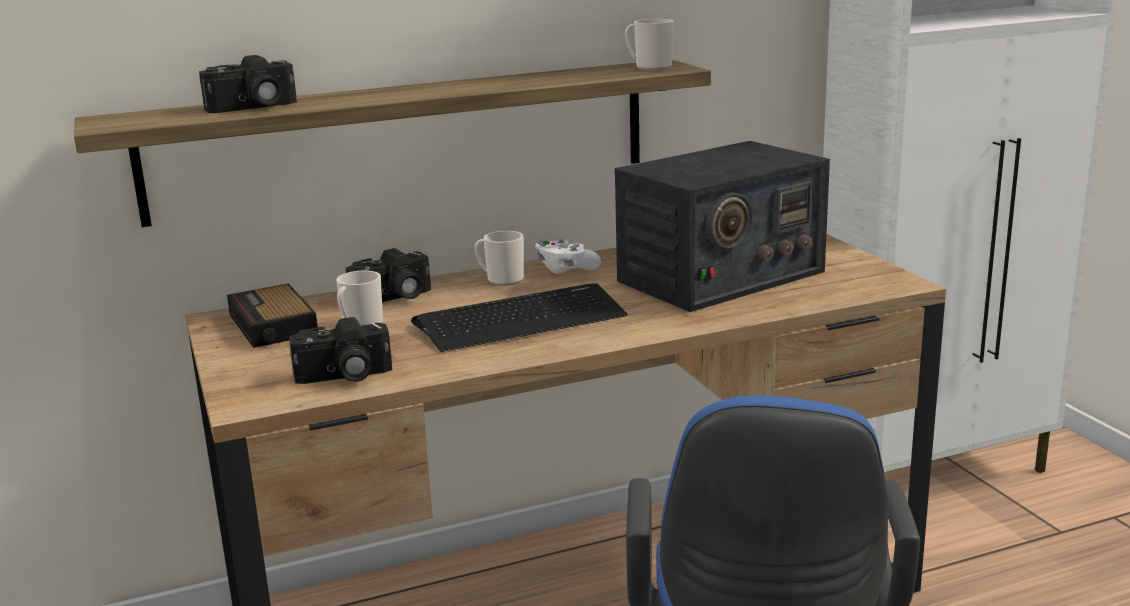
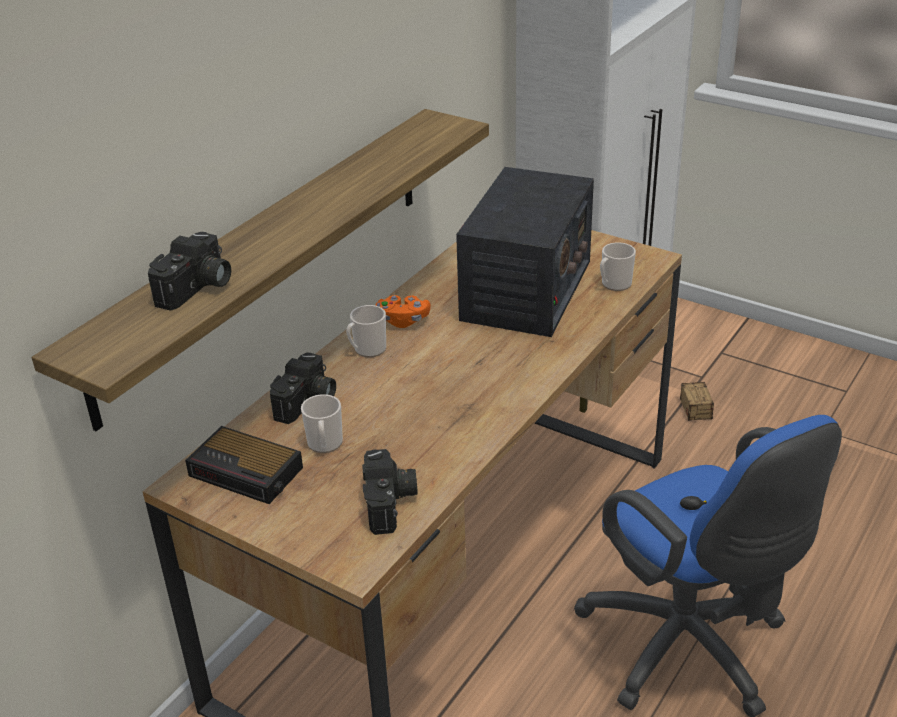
camera: 35 degrees left, 15 degrees up
(344, 377) = (391, 503): camera -> camera turned 45 degrees counterclockwise
(521, 320) = (443, 390): keyboard -> none
(565, 270) = (403, 320): white game controller -> orange game controller
(649, 67) = (434, 129): mug -> mug (614, 284)
(1010, 576) = (701, 425): none -> storage box

